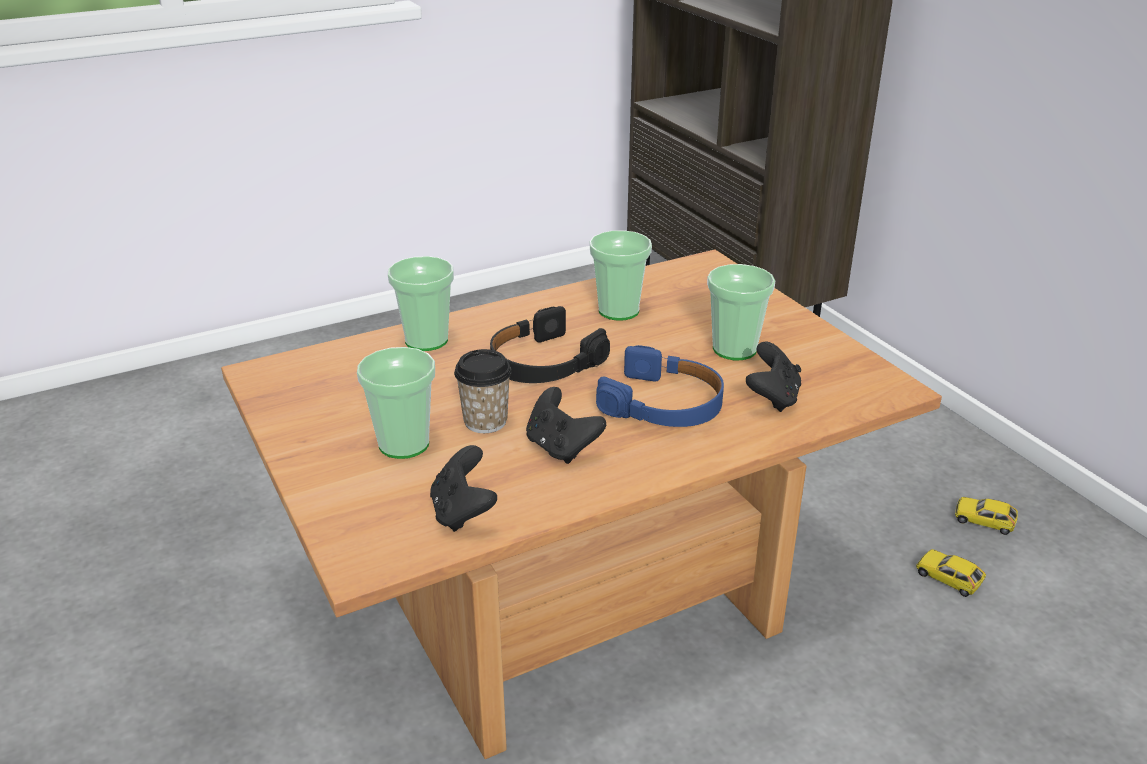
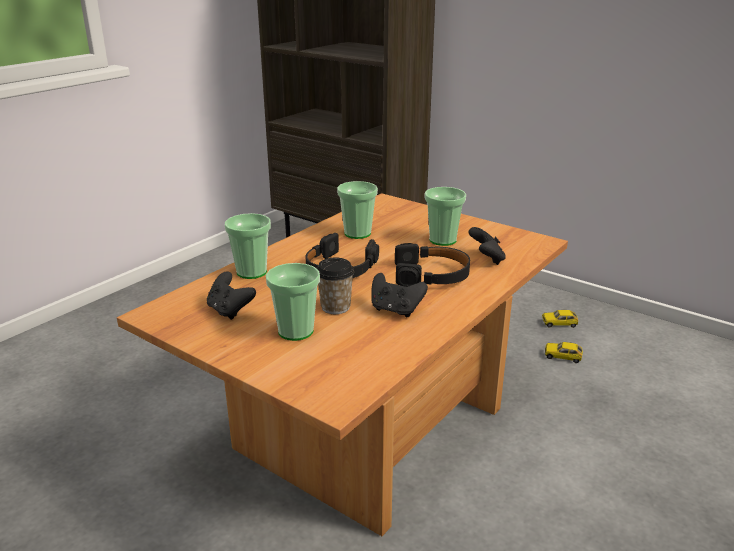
camera: 25 degrees left, 5 degrees down
(462, 512) = (371, 358): black game controller -> black game controller (230, 311)
(663, 404) = (431, 275): blue headphones -> black headphones

